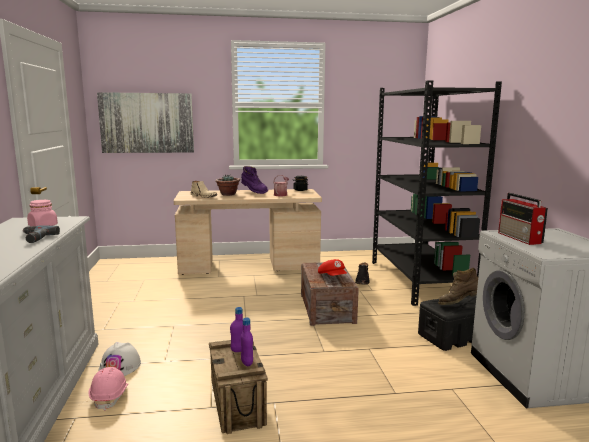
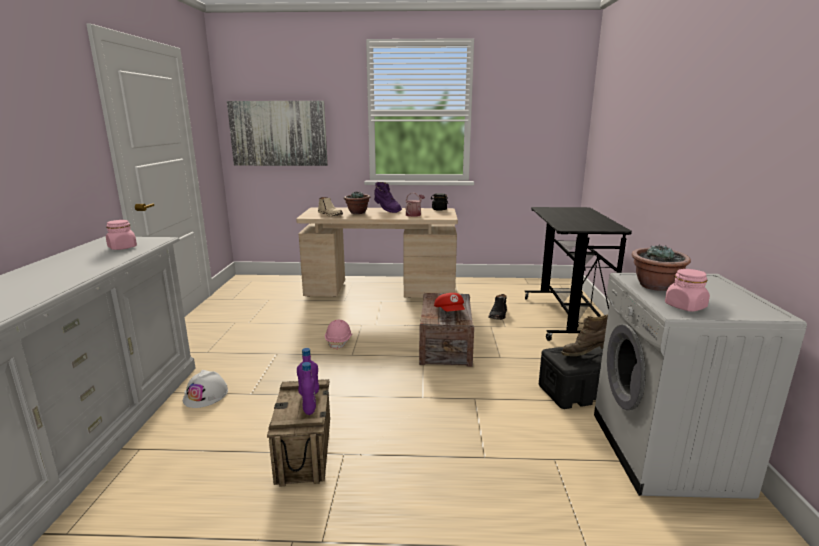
camera: 10 degrees right, 5 degrees up
(34, 238) = (99, 262): power drill -> none
(110, 396) = (182, 428): pink hard hat -> pink hard hat (339, 341)
(419, 280) = (565, 318): black bookcase -> black desk
(520, 238) = (655, 286): radio -> potted plant
(550, 250) = (685, 306): none -> pink jar

